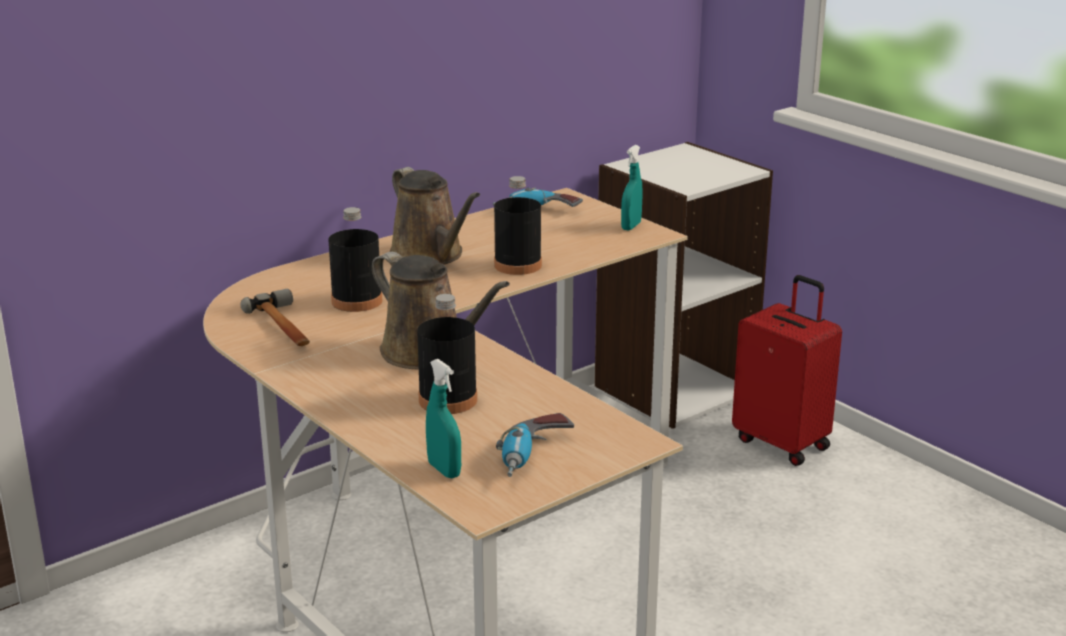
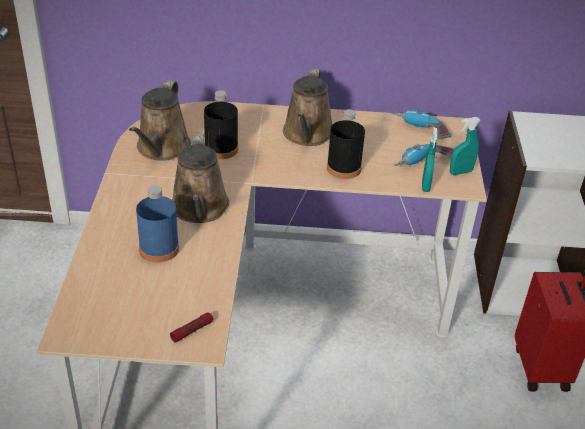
camera: 40 degrees right, 15 degrees up
(285, 327) = (161, 148): hammer -> brown watering can
(444, 470) = (86, 296): turquoise spray bottle -> turquoise spray bottle (425, 185)
(448, 400) = (159, 249): black bottle -> blue bottle
(533, 458) = (137, 318): power drill -> power drill (423, 164)
(606, 438) = (192, 331): none -> flashlight

